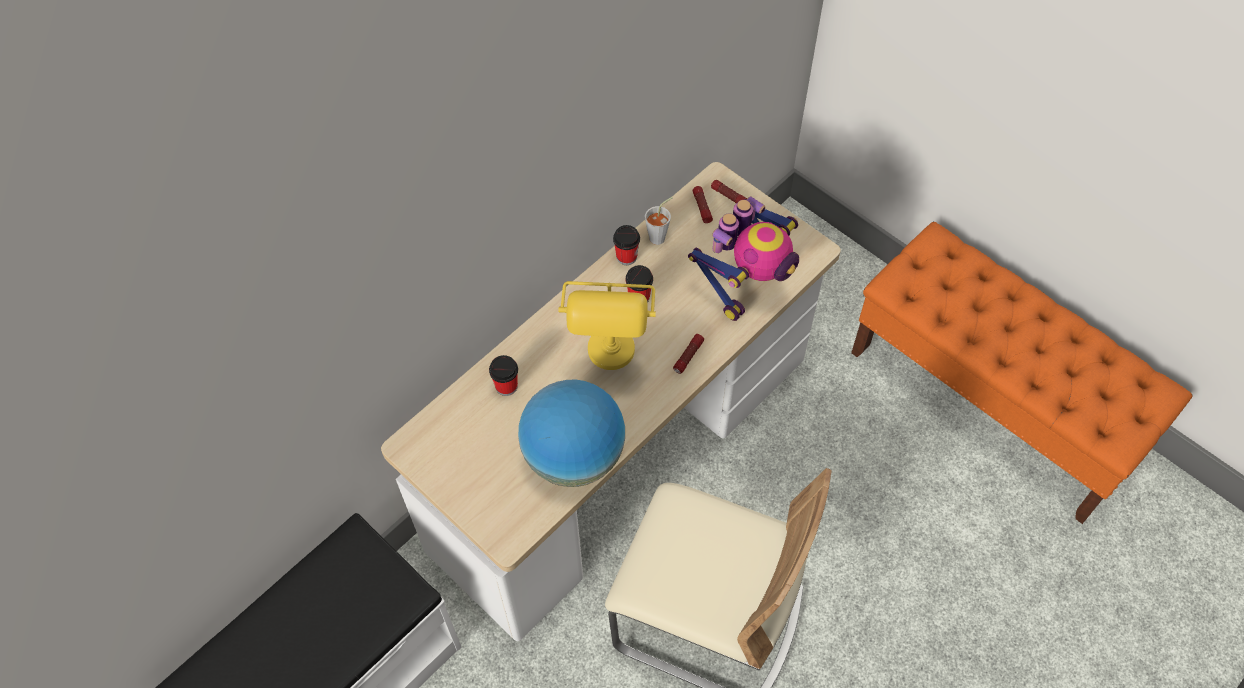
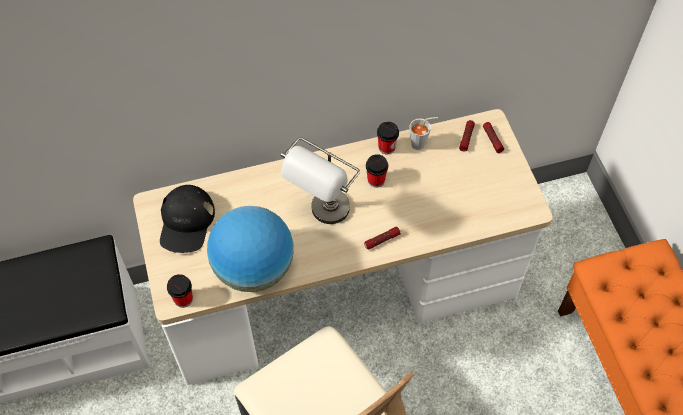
camera: 30 degrees right, 0 degrees up
(463, 446) = (186, 222): none -> black cap
(506, 386) = (242, 196): cup -> cup (183, 299)
(611, 364) = (324, 218): yellow table lamp -> grey table lamp
(747, 282) = (462, 208): toy robot -> none

